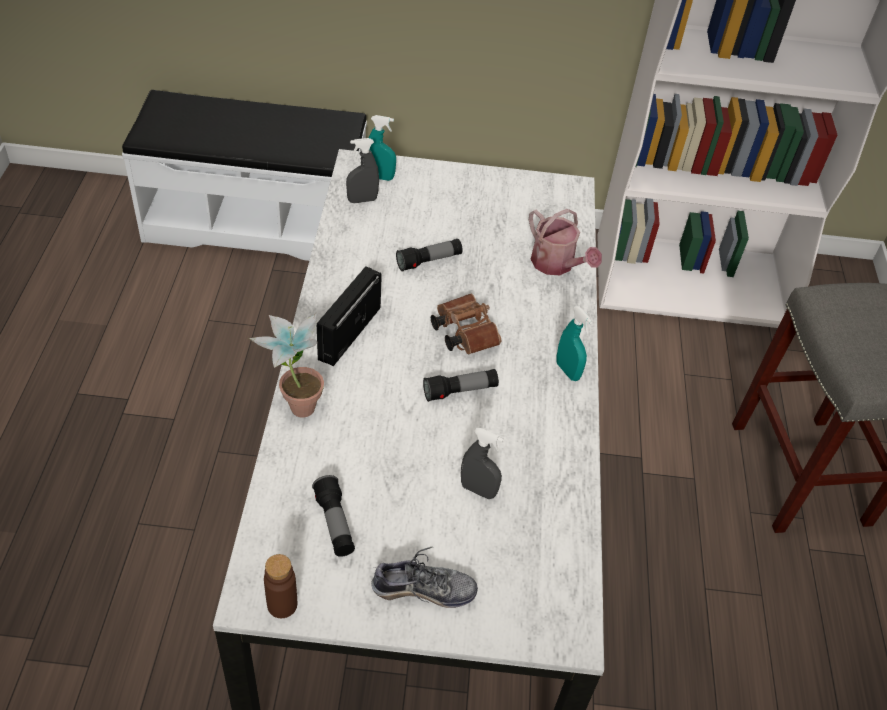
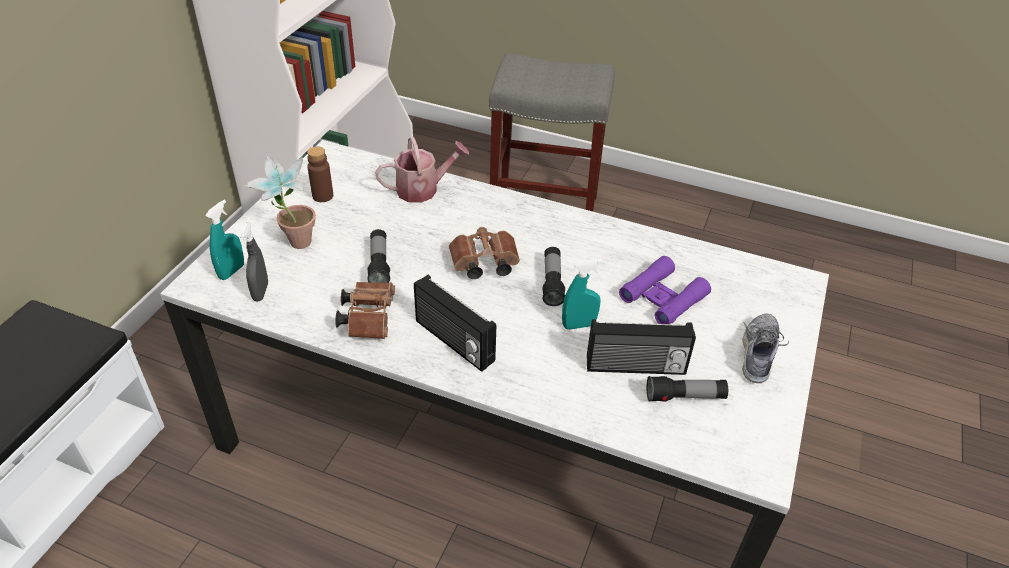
camera: 70 degrees left, 5 degrees down
(282, 604) = (769, 450): brown bottle -> brown bottle (323, 196)
(295, 403) = (534, 399): potted plant -> potted plant (293, 245)
(358, 271) = (369, 317): none -> brown binoculars
(362, 476) = (635, 367): none -> radio
(478, 490) = (662, 298): grey spray bottle -> purple binoculars
(567, 371) = (548, 216): turquoise spray bottle -> turquoise spray bottle (578, 325)

